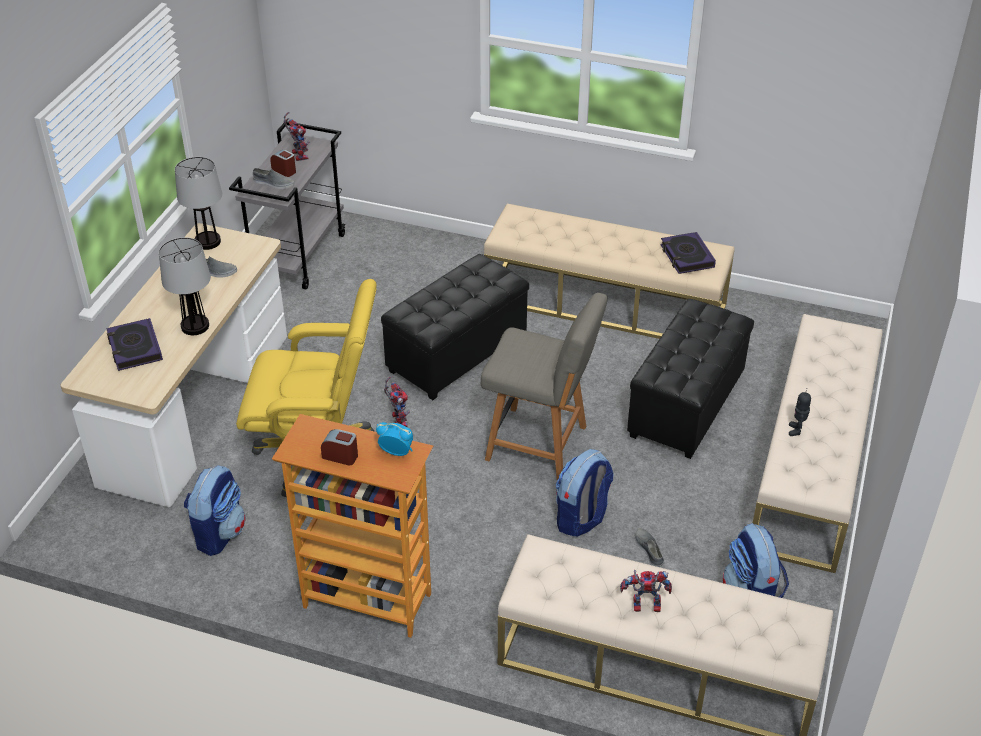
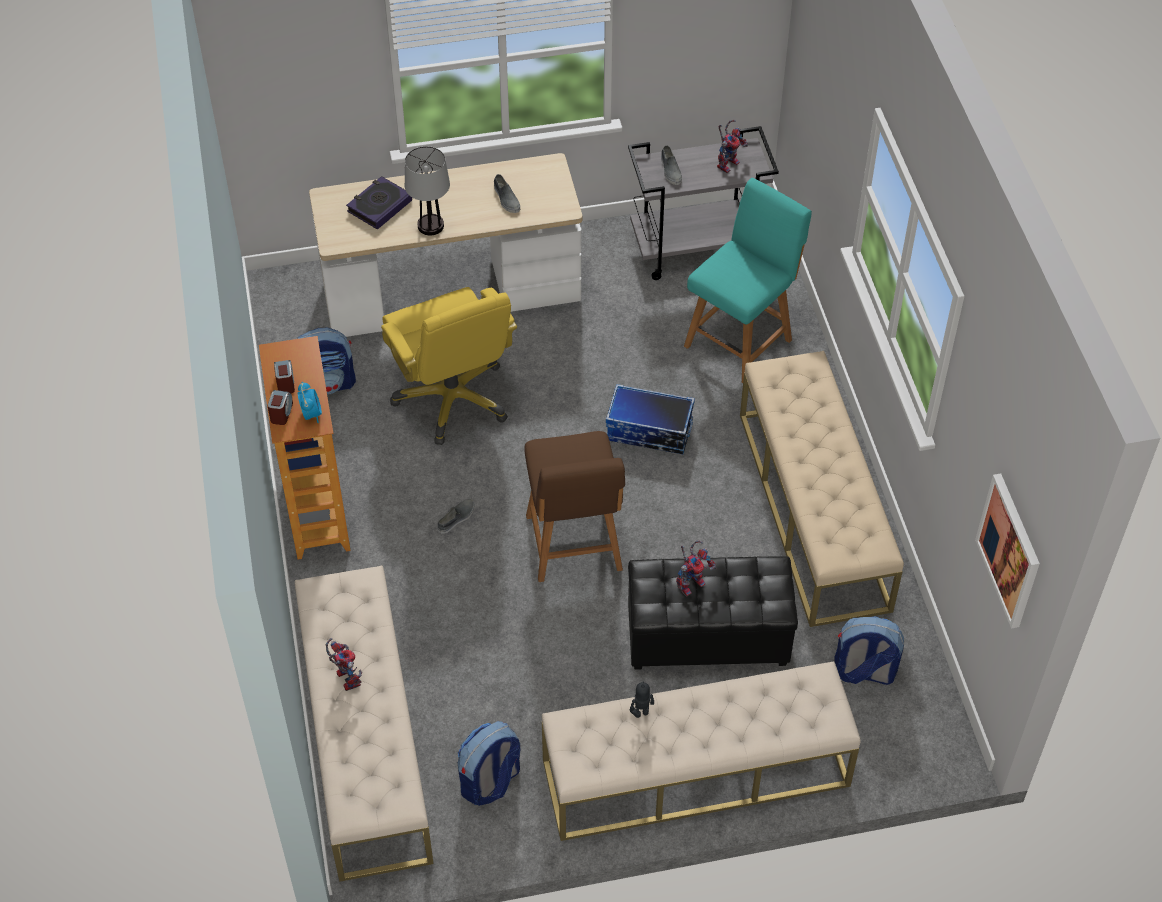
camera: 60 degrees right, 10 degrees up
(208, 241) = (543, 173): table lamp -> none
(284, 170) = (695, 167): alarm clock -> alarm clock (281, 413)
(397, 419) = (534, 430): toy robot -> toy robot (692, 582)
(411, 272) = (740, 341): none -> turquoise chair
(457, 355) = (648, 431): black ottoman -> storage box
(540, 444) = (574, 546): grey chair -> brown chair
(582, 518) = (502, 617): backpack -> backpack (863, 672)
(649, 550) = (496, 683): grey shoe -> grey shoe (457, 518)
(686, 256) = (847, 527): book -> none
(869, 118) = (1010, 550): none -> picture

